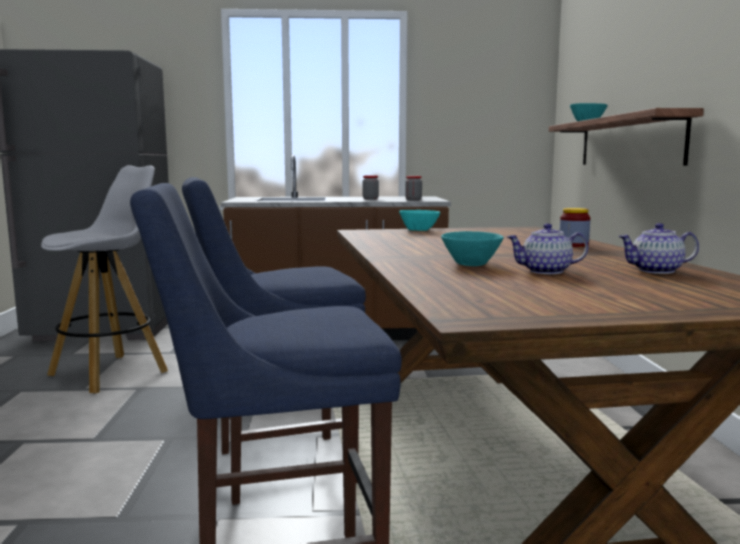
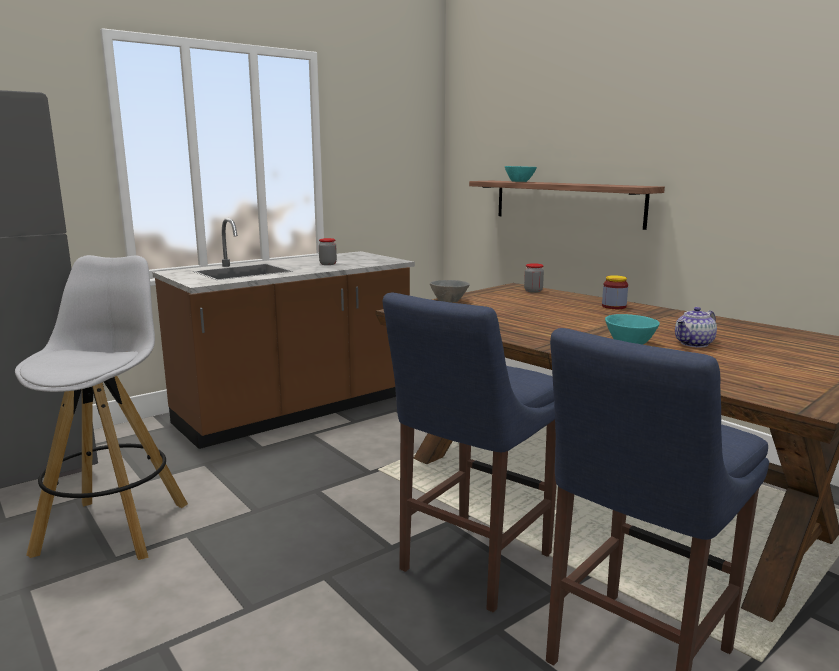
camera: 35 degrees left, 5 degrees up
(413, 200) = (375, 262): jar -> jar (533, 291)
(420, 230) = (450, 301): turquoise bowl -> grey bowl
(656, 271) = (740, 330): teapot -> none

